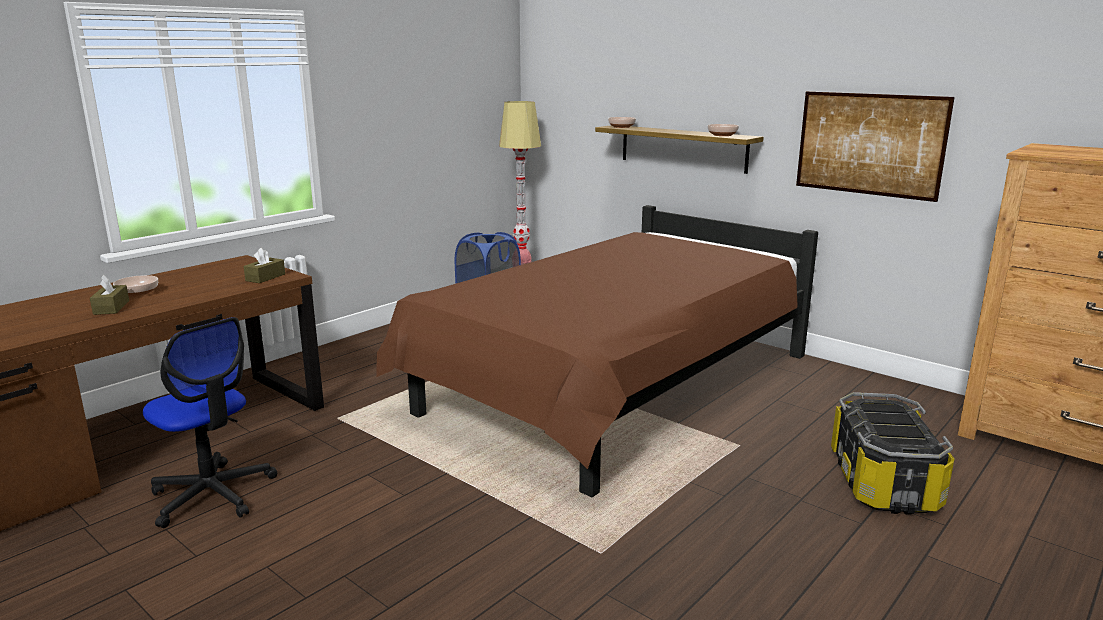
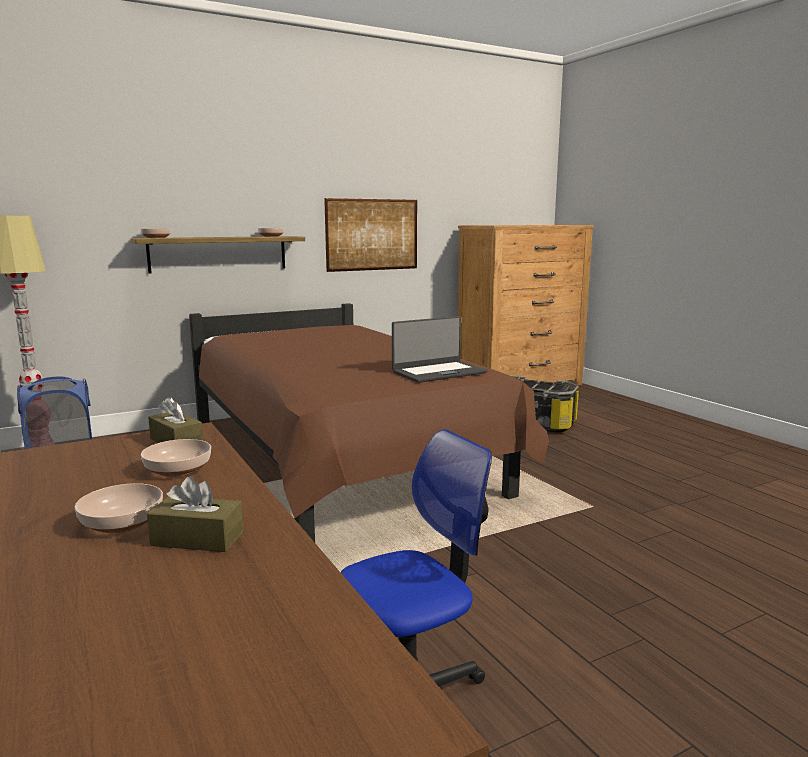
camera: 70 degrees left, 5 degrees down
(214, 286) = (176, 469): none -> bowl
(551, 316) = (438, 372): none -> laptop

